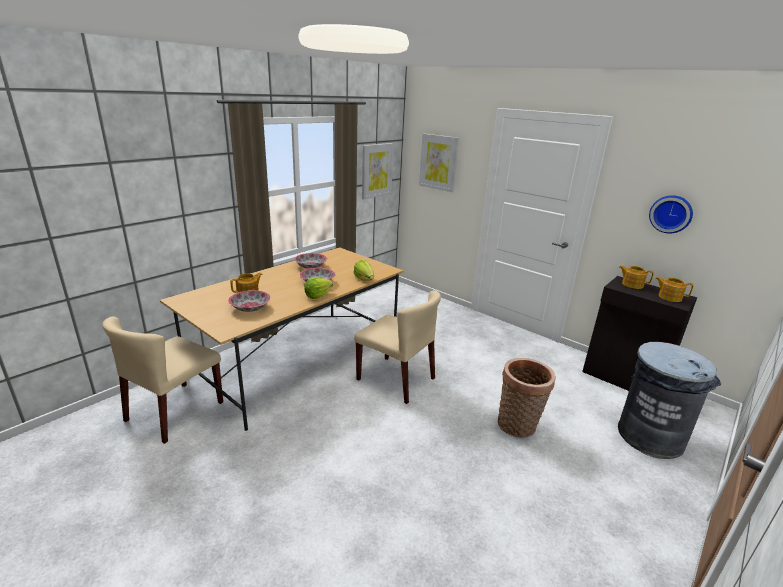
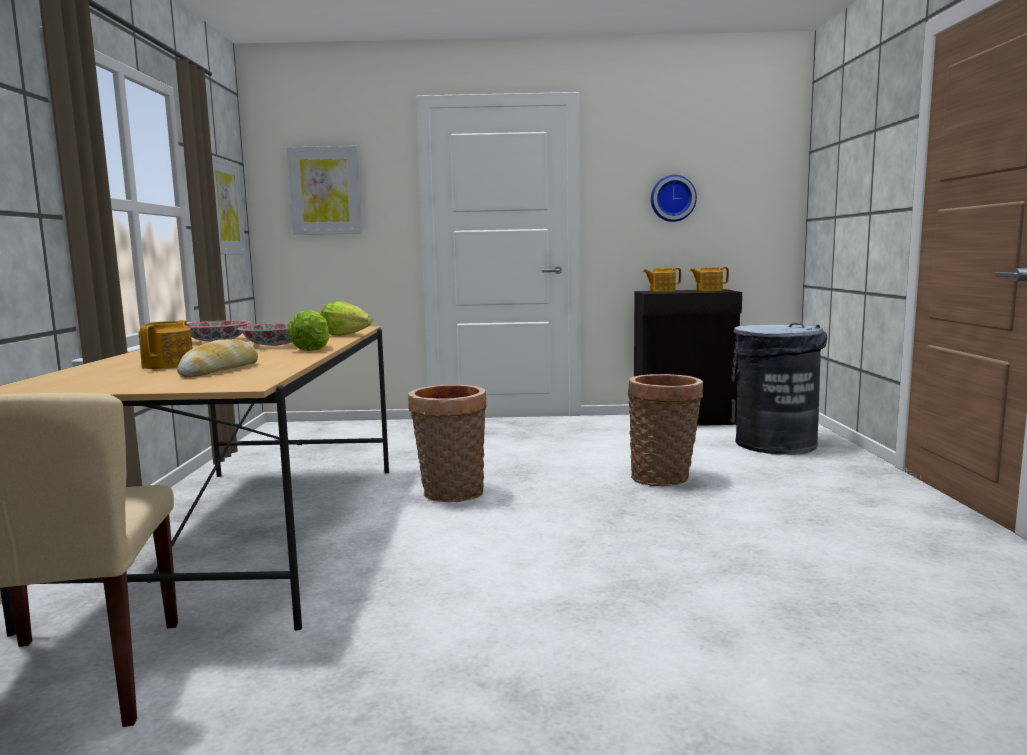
camera: 40 degrees left, 15 degrees down
(250, 308) = (220, 370): bowl -> bread
(396, 379) = (451, 495): beige chair -> basket

